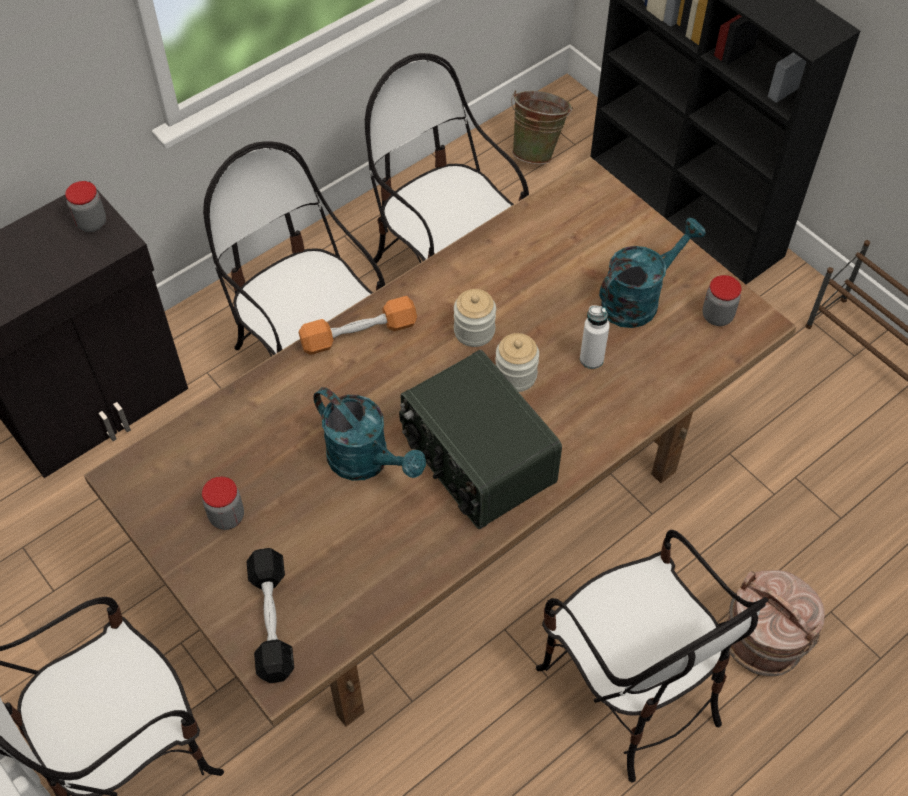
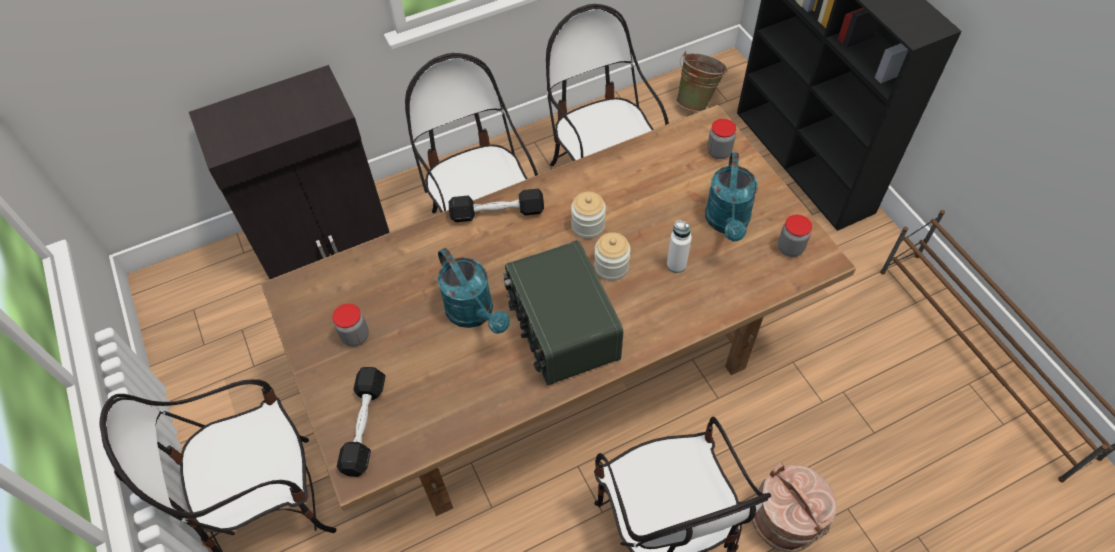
camera: 15 degrees right, 0 degrees up
(91, 223) = (320, 95): jar -> jar (719, 152)
(359, 334) = (497, 213): orange dumbbell -> black dumbbell
(638, 299) = (727, 223): turquoise watering can -> turquoise watering can turned 120 degrees clockwise

